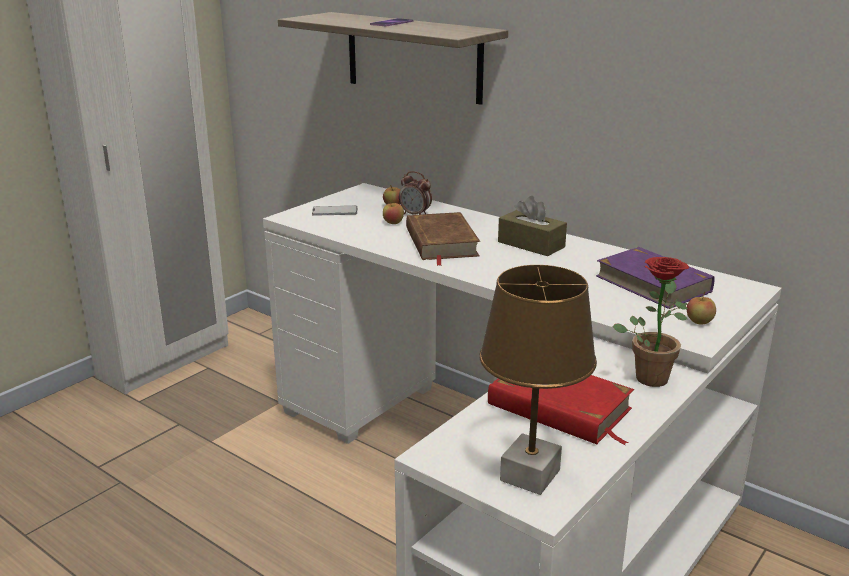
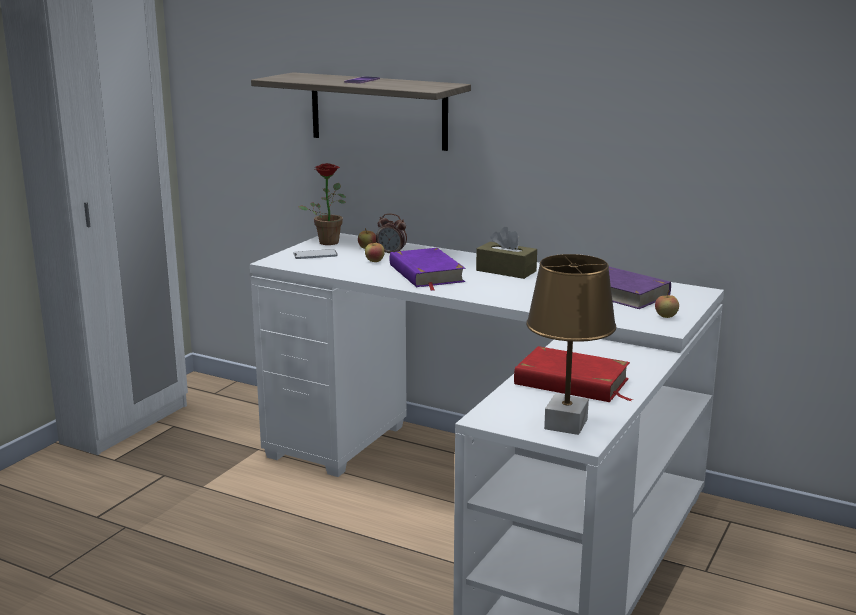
camera: 10 degrees left, 5 degrees down
(441, 243) = (426, 274): brown book -> purple book
(650, 375) = (636, 357): potted plant -> potted plant (329, 241)

